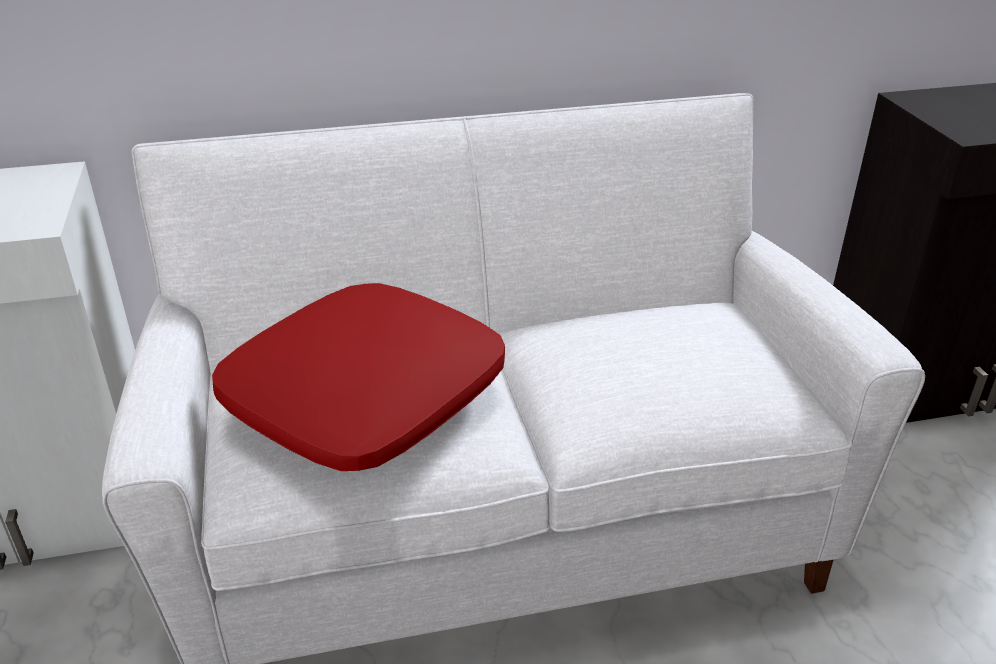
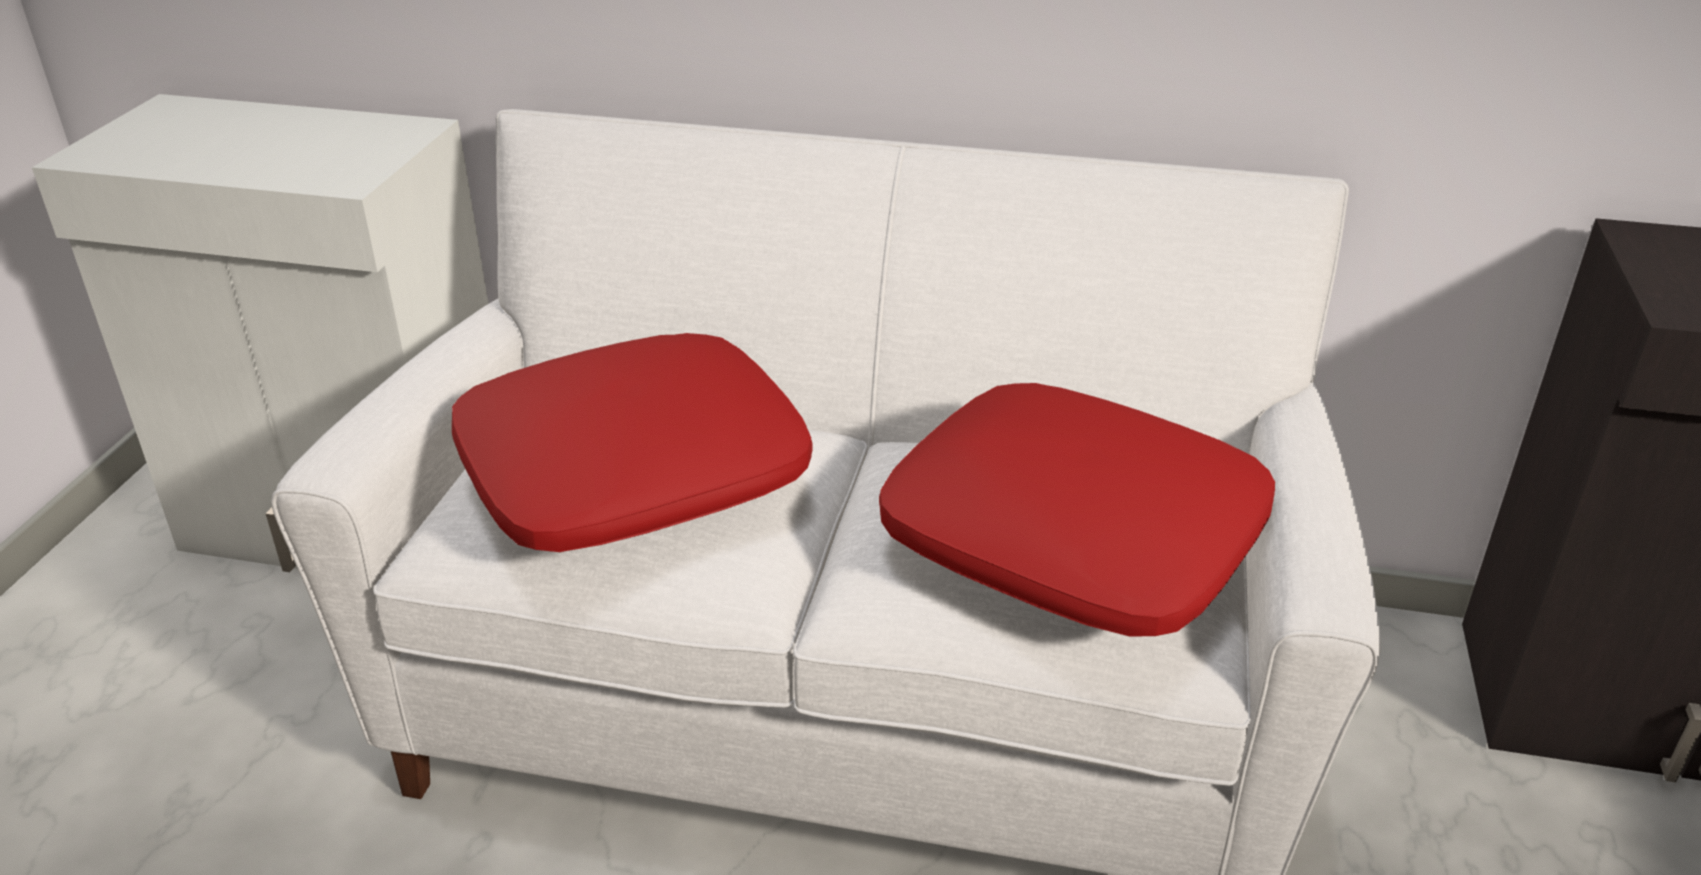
camera: 25 degrees right, 0 degrees up
(688, 359) = (1070, 539): none -> red pillow

